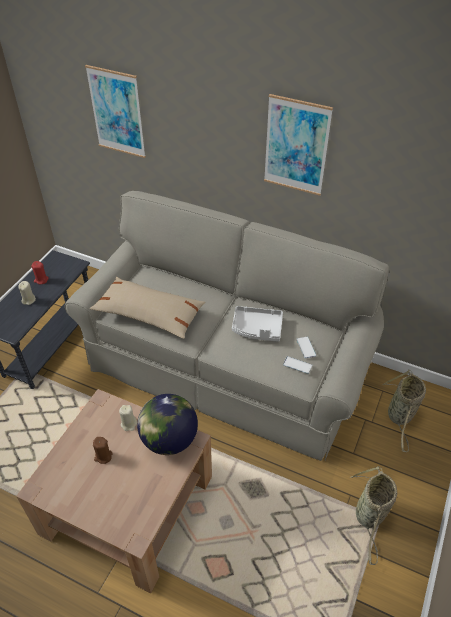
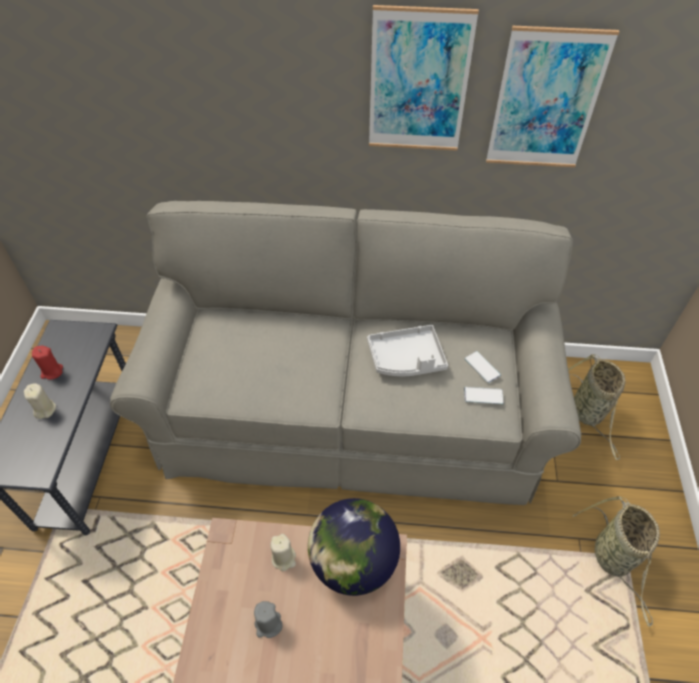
camera: 20 degrees left, 5 degrees up
(103, 456) = (268, 624): brown candle -> grey candle
(117, 112) = (109, 83): picture -> picture (546, 101)
(149, 314) = (245, 380): beige pillow -> none

